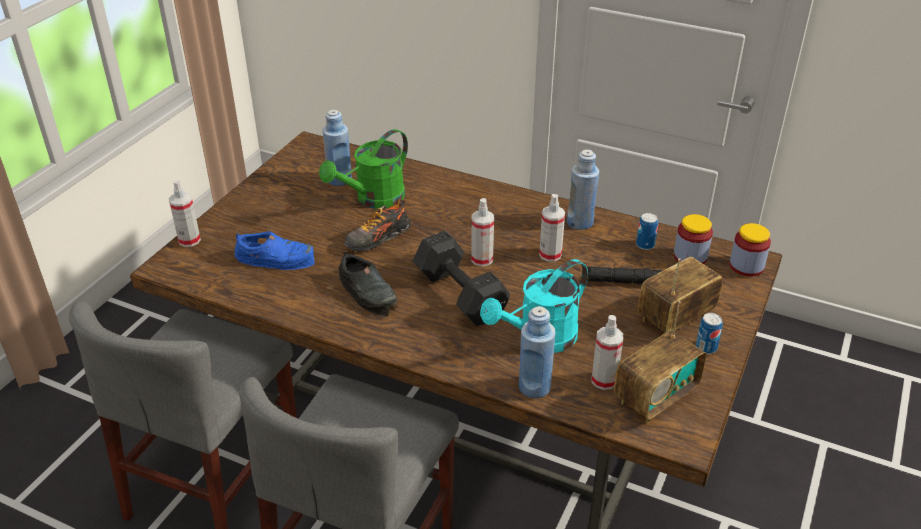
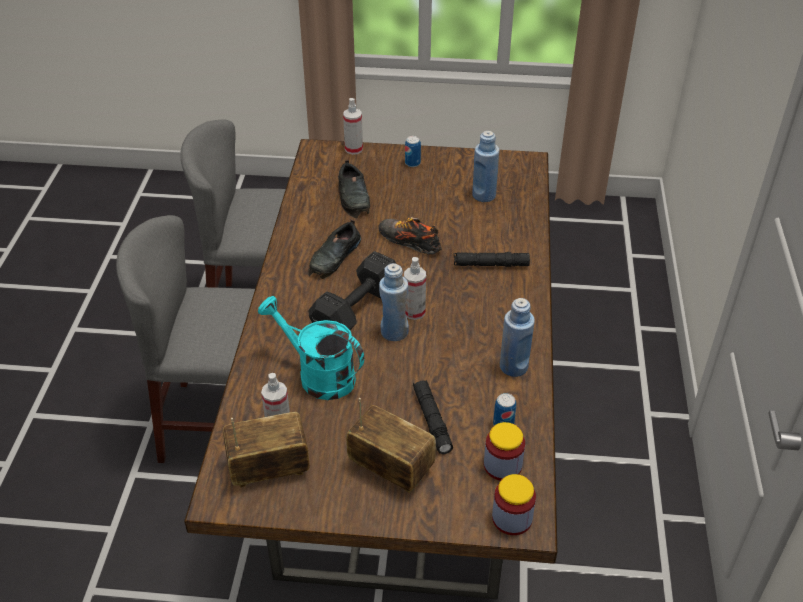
camera: 70 degrees right, 5 degrees up
(276, 258) = (354, 197): blue shoe -> black shoe
(373, 200) = (466, 223): green watering can -> none
(442, 201) = (491, 264): none -> black flashlight
(534, 387) = (254, 384): blue bottle -> blue bottle (394, 332)
(550, 254) = (446, 356): spray bottle -> none
(655, 397) = (269, 469): radio -> radio turned 135 degrees clockwise
(706, 347) = (354, 498): can -> can (412, 163)

